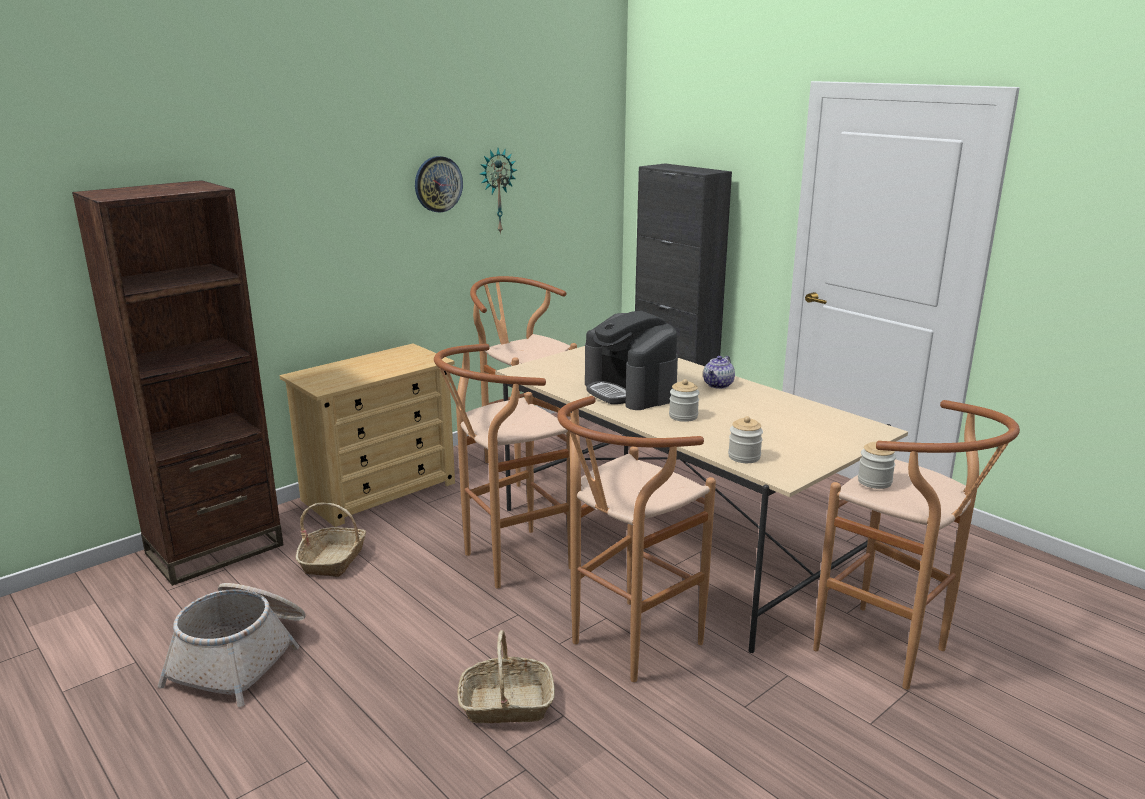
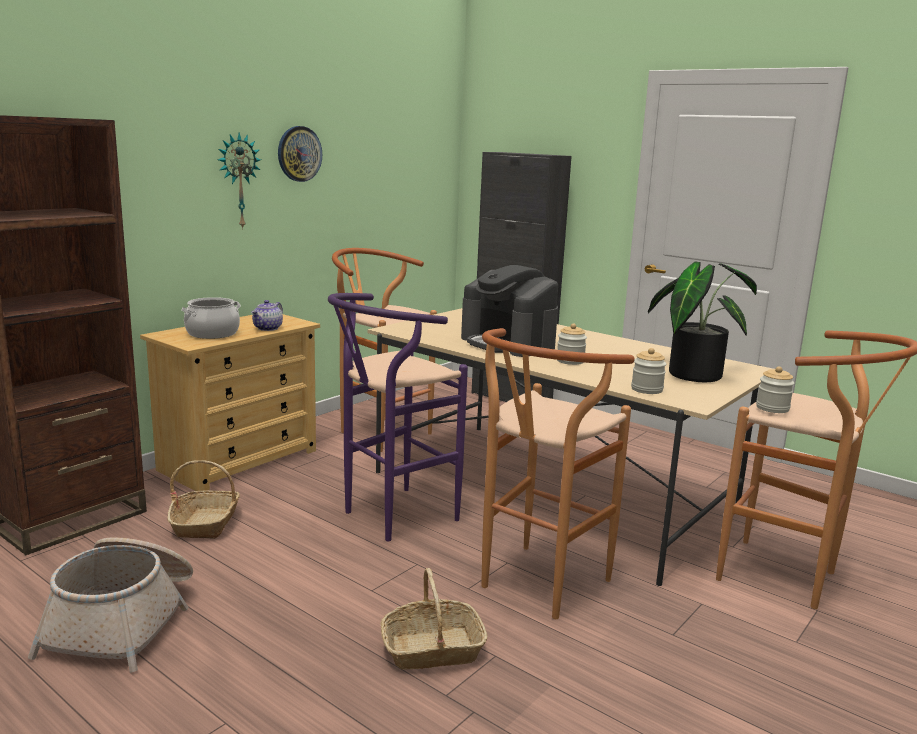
camera: 10 degrees left, 5 degrees down
(346, 374) = (212, 333): none -> cooking pot
(496, 191) = (351, 167): wall clock -> wall clock (238, 181)
(507, 562) = (391, 518): brown stool -> purple stool
(718, 385) = (588, 339): teapot -> teapot (268, 328)
(806, 435) = (692, 373): none -> potted plant

